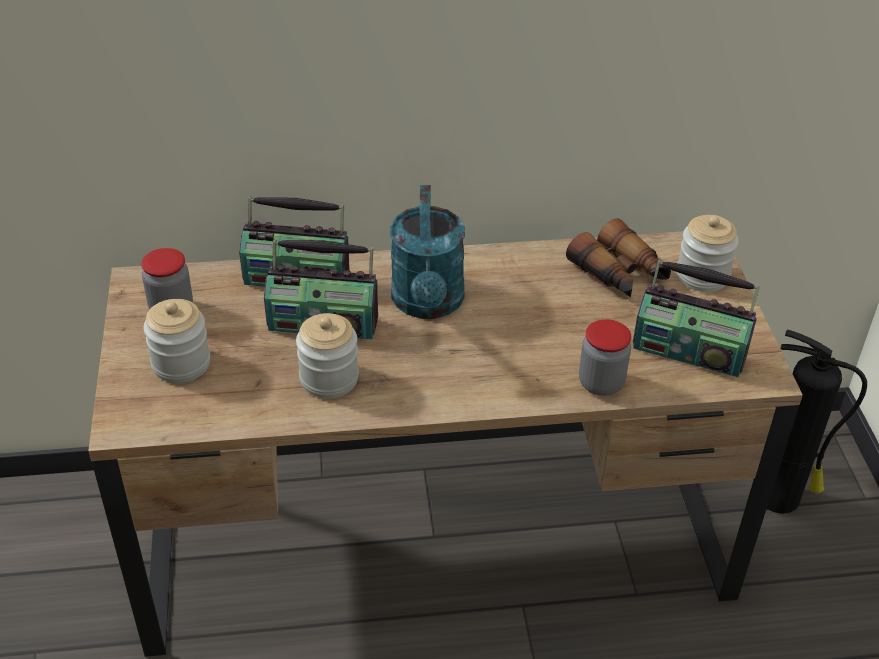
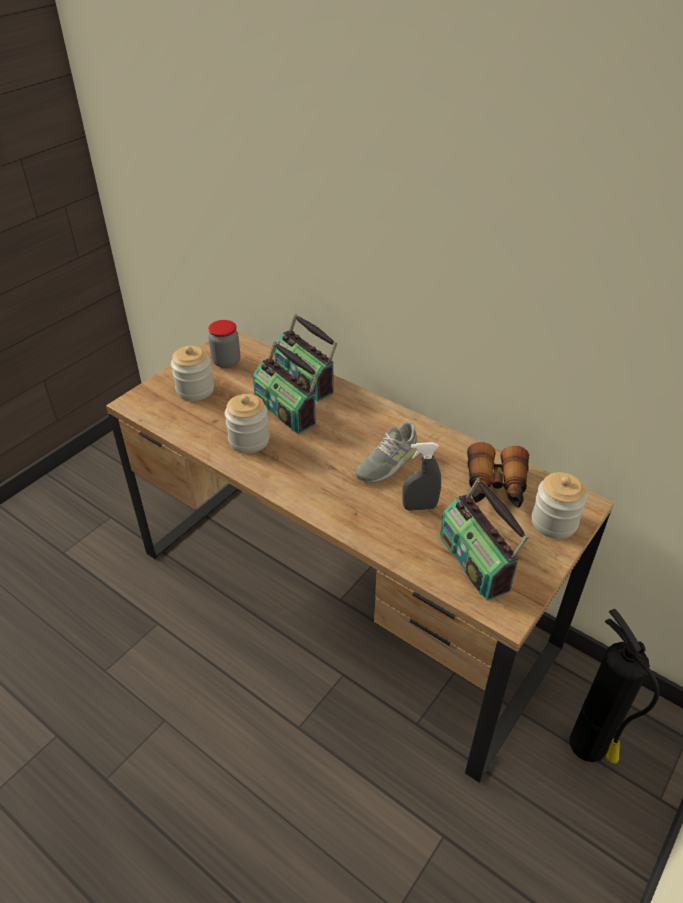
camera: 45 degrees right, 0 degrees up
(428, 304) = (353, 434): turquoise watering can -> none
(499, 312) = (387, 462): none -> grey shoe
(583, 334) = (419, 507): none -> grey spray bottle
(601, 383) = (389, 541): jar -> none

